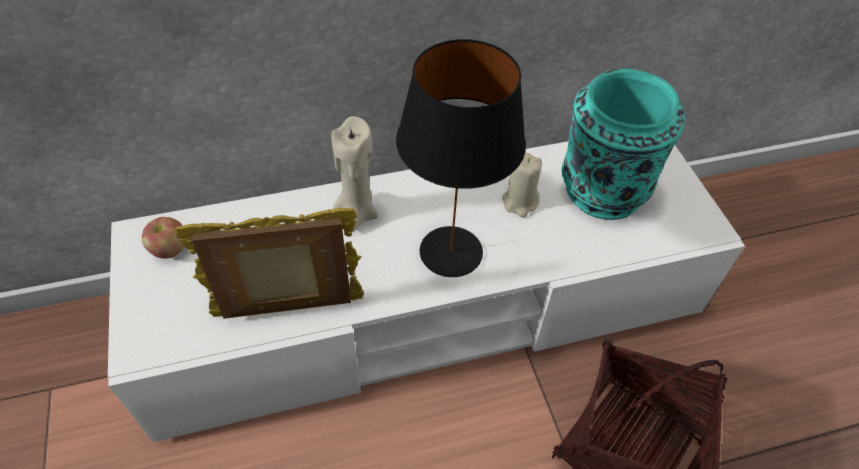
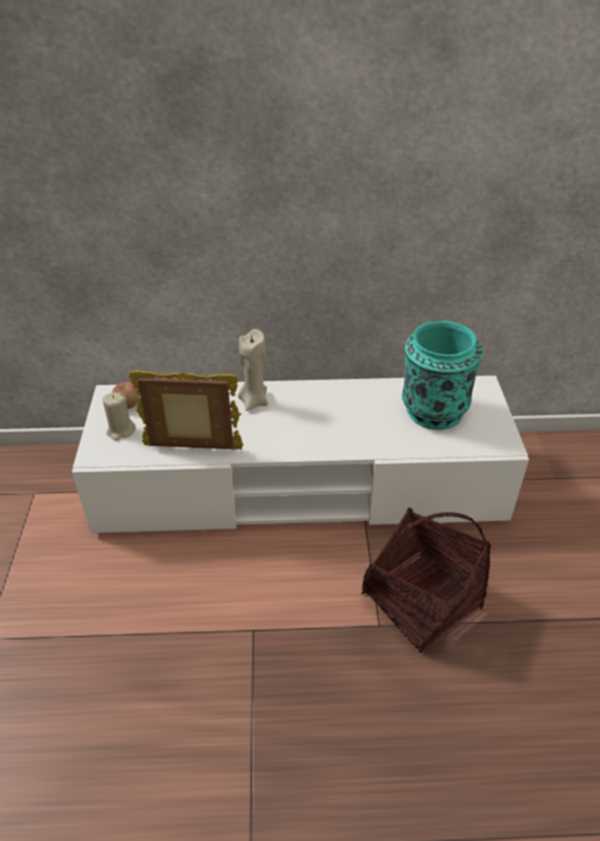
camera: 15 degrees right, 10 degrees down
(452, 252) = (311, 432): black table lamp -> none
(520, 202) = (370, 410): beige candle -> beige candle (120, 431)

